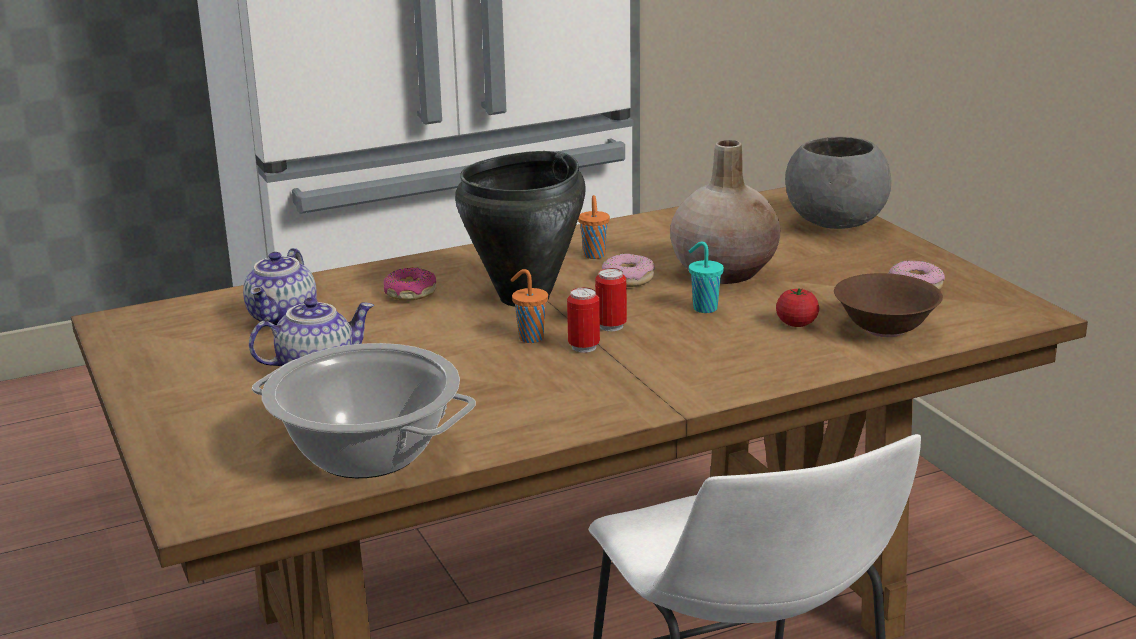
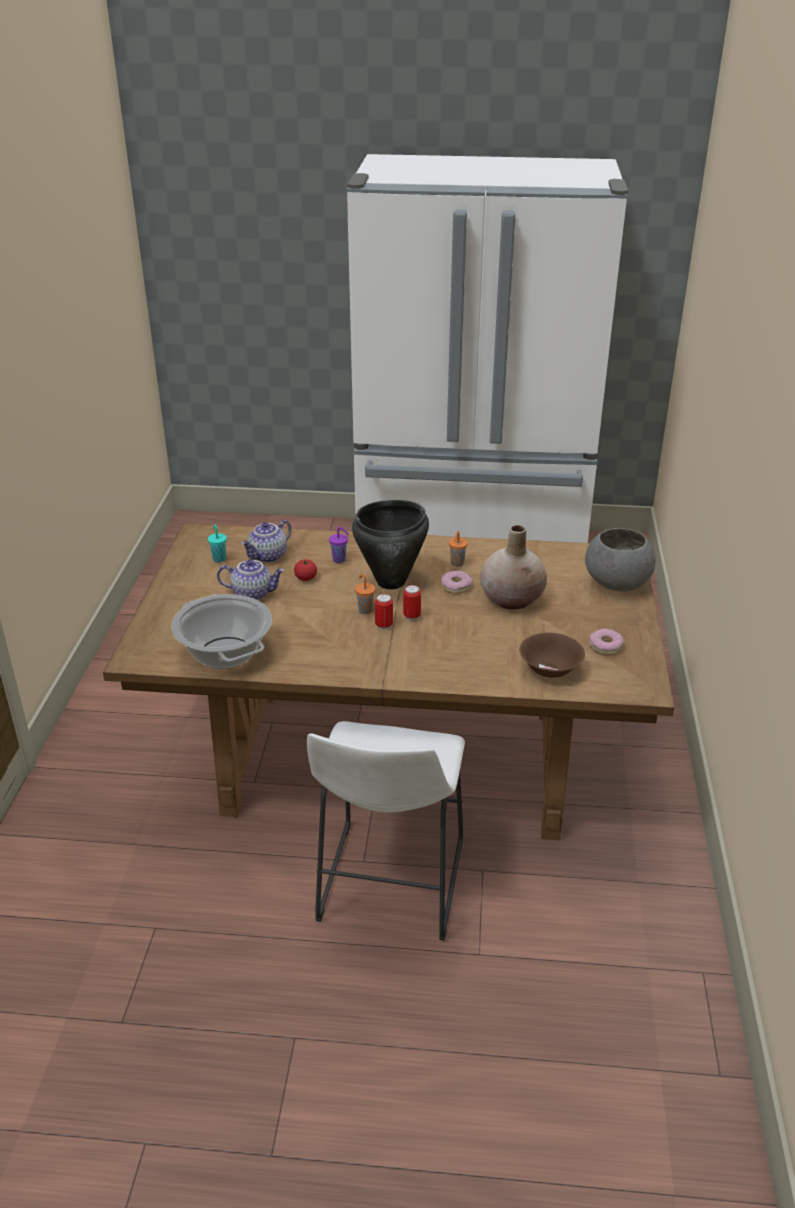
camera: 30 degrees right, 10 degrees up
(410, 293) = (340, 560): donut -> purple cup
(703, 308) = (471, 621): turquoise cup -> turquoise cup (219, 558)
(796, 323) = (507, 649): tomato -> tomato (305, 578)

